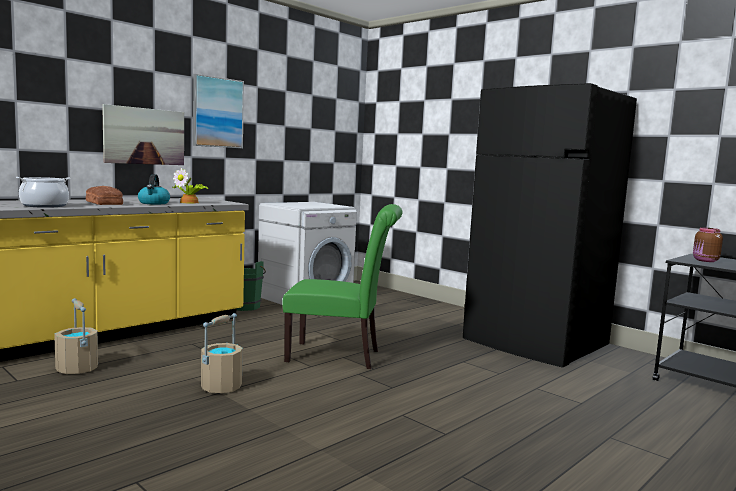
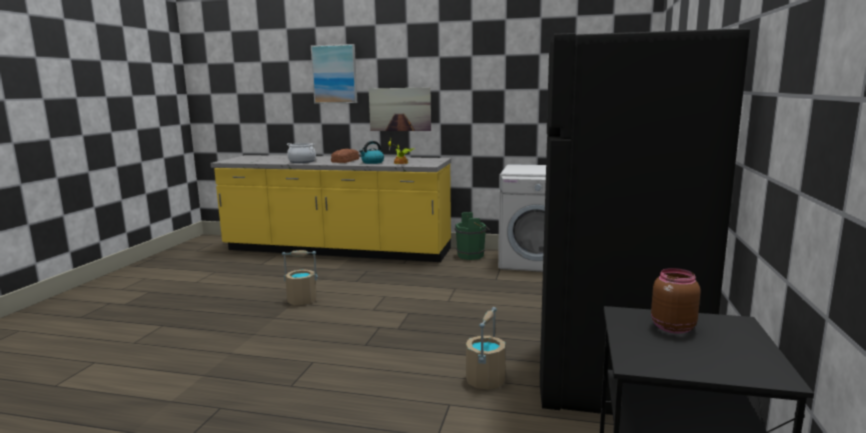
camera: 60 degrees right, 5 degrees up
(77, 369) = (290, 266): beige bucket -> beige bucket (485, 380)
(217, 112) = (462, 84): picture -> picture (334, 74)
(340, 356) = (409, 311): green chair -> none

